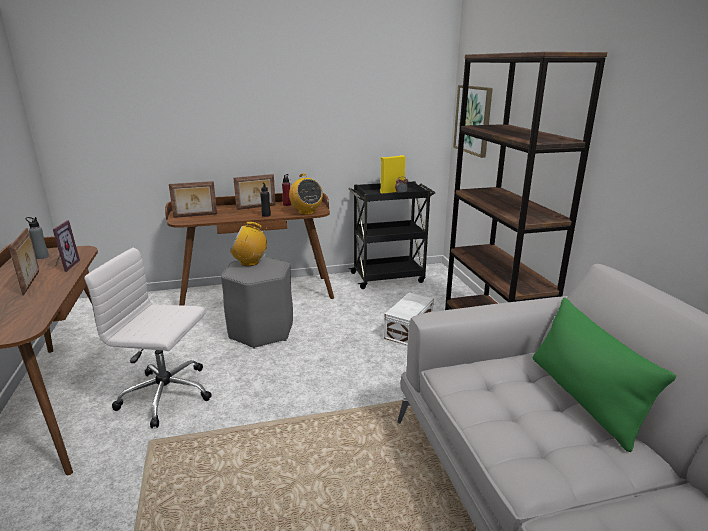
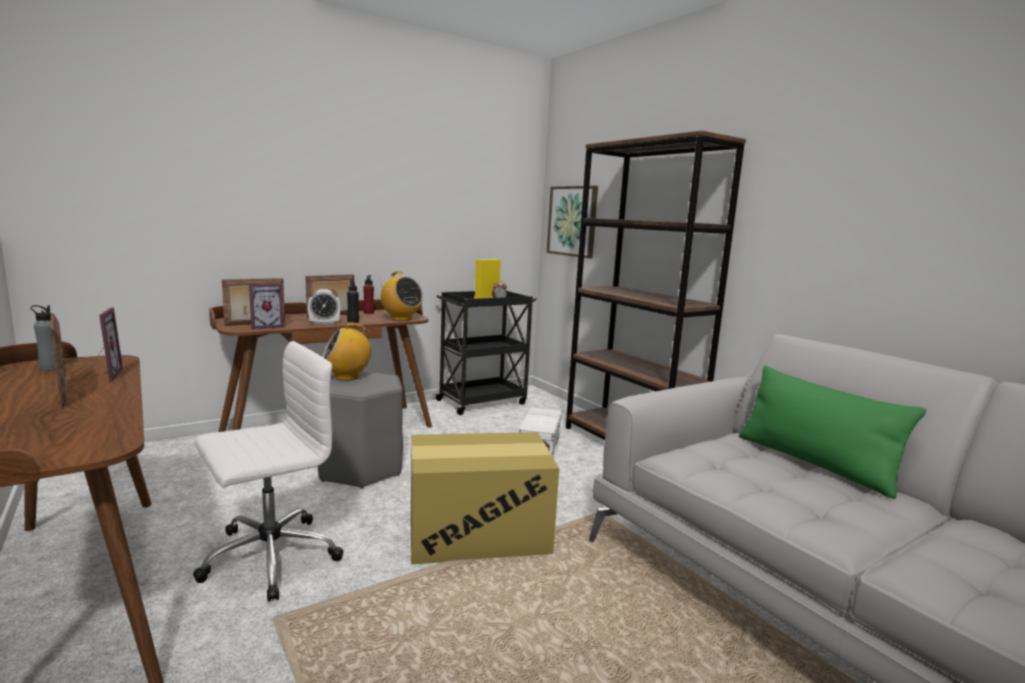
camera: 20 degrees left, 10 degrees down
(168, 395) = (268, 557): white office chair -> white office chair turned 150 degrees clockwise
(200, 219) = (266, 327): none -> picture frame
(243, 217) = (324, 323): none -> alarm clock
(314, 400) = (477, 533): none -> cardboard box

